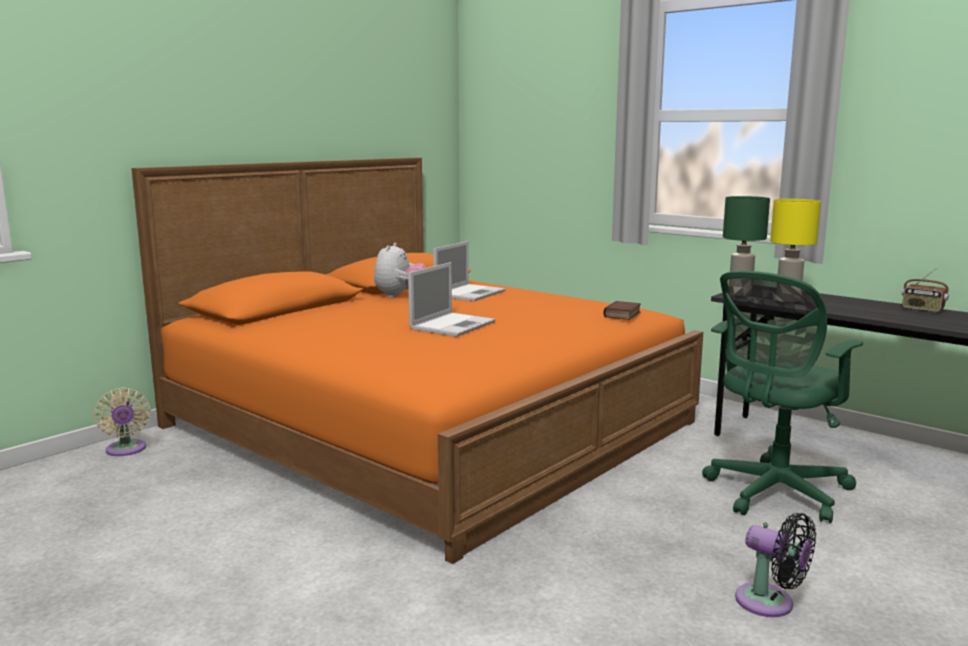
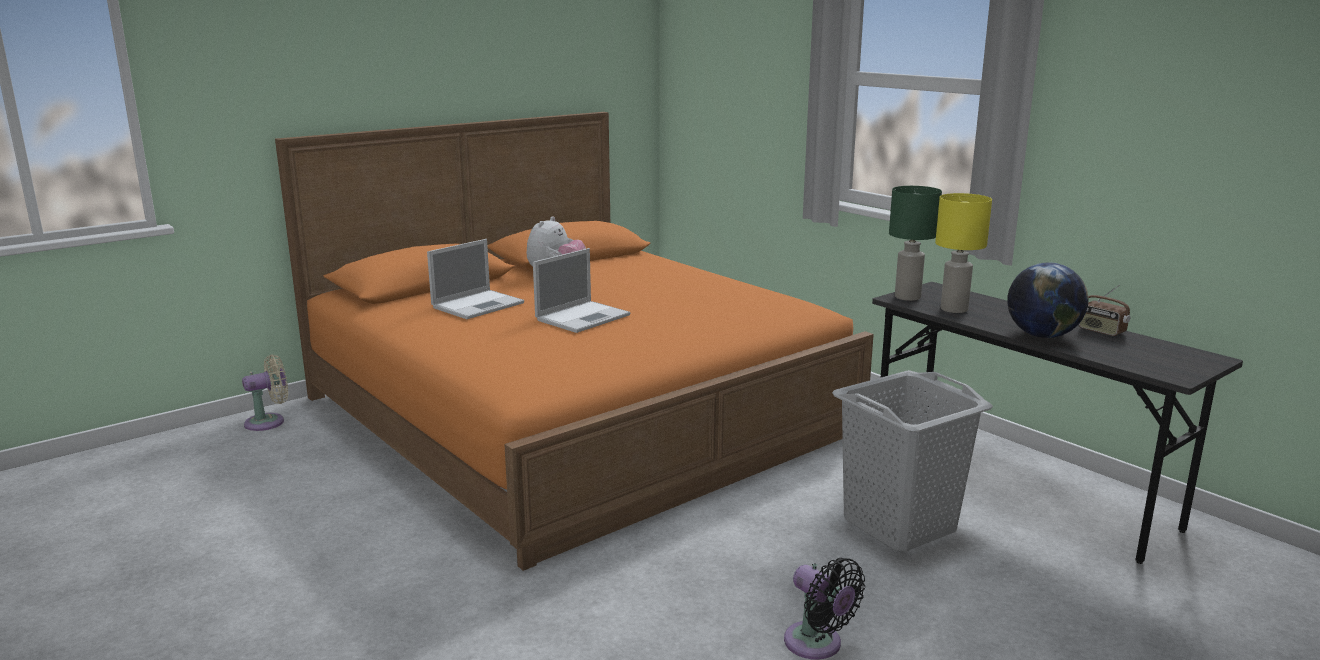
camera: 10 degrees right, 5 degrees up
(126, 450) = (269, 422): beige fan -> beige fan turned 105 degrees counterclockwise
(470, 293) = (632, 274): laptop -> laptop (479, 305)
(623, 315) = (777, 312): book -> none
(773, 493) = (898, 525): green office chair -> grey laundry basket
(879, 314) = (1042, 335): none -> globe

